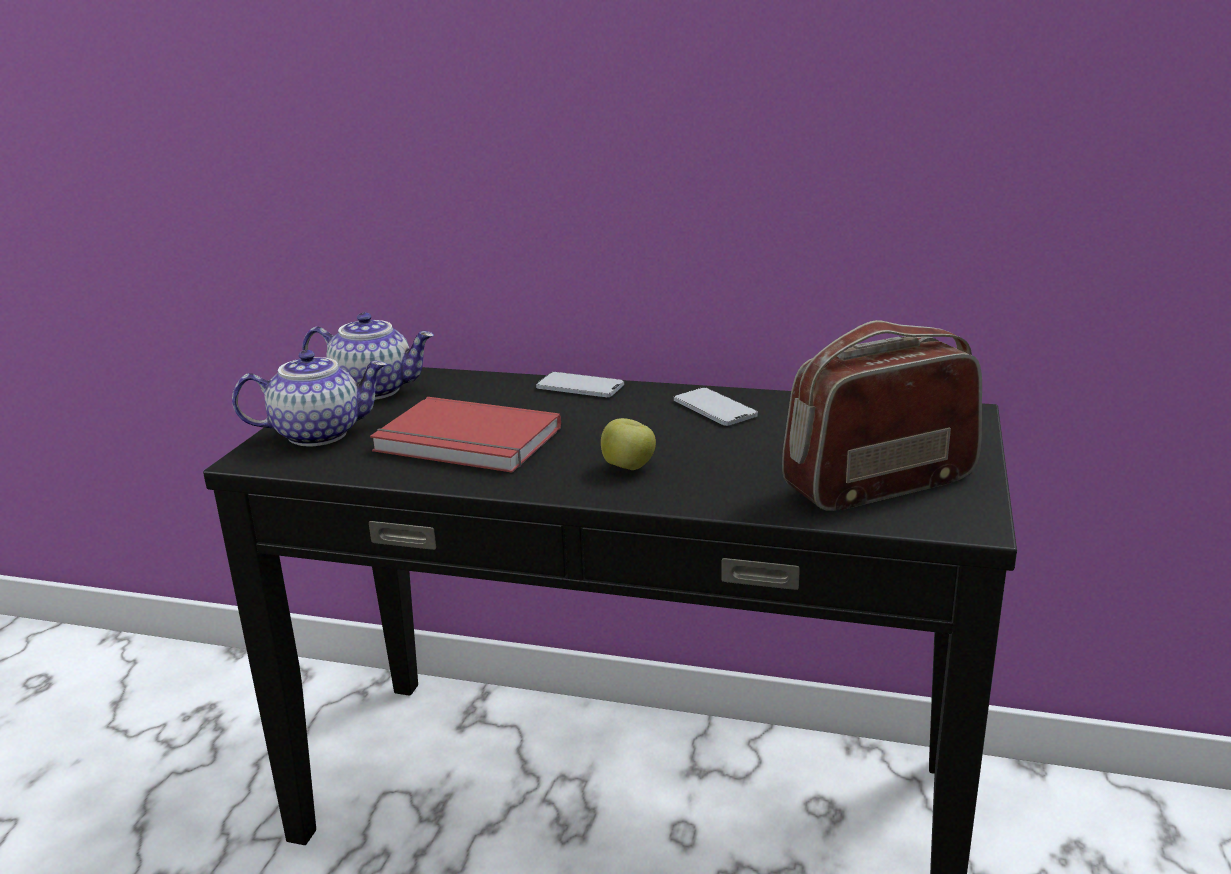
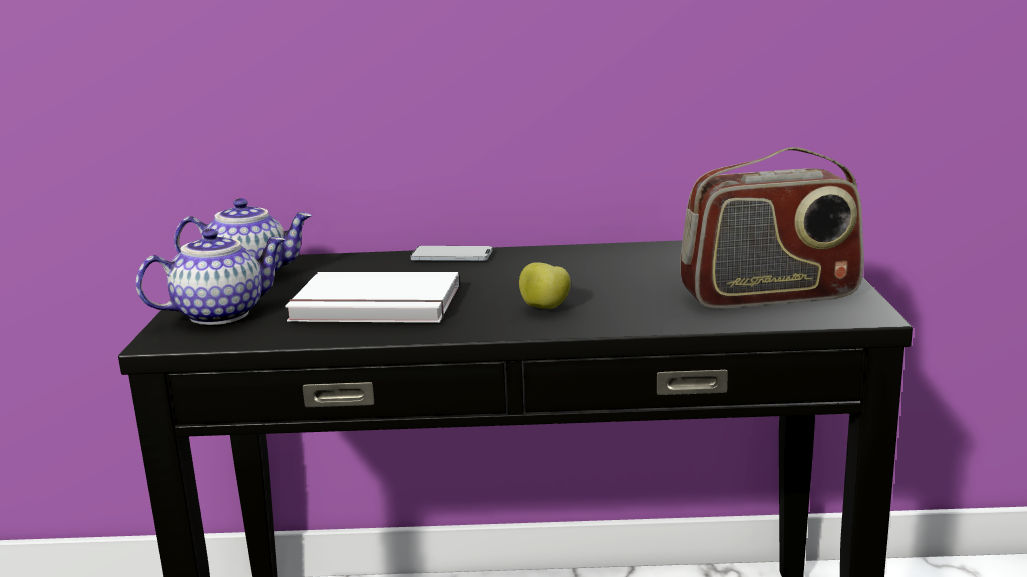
camera: 15 degrees left, 5 degrees down
(466, 442) = (376, 305): red book -> white book
(714, 408) = (588, 259): phone -> none
(878, 483) = (769, 295): radio -> radio turned 150 degrees counterclockwise

